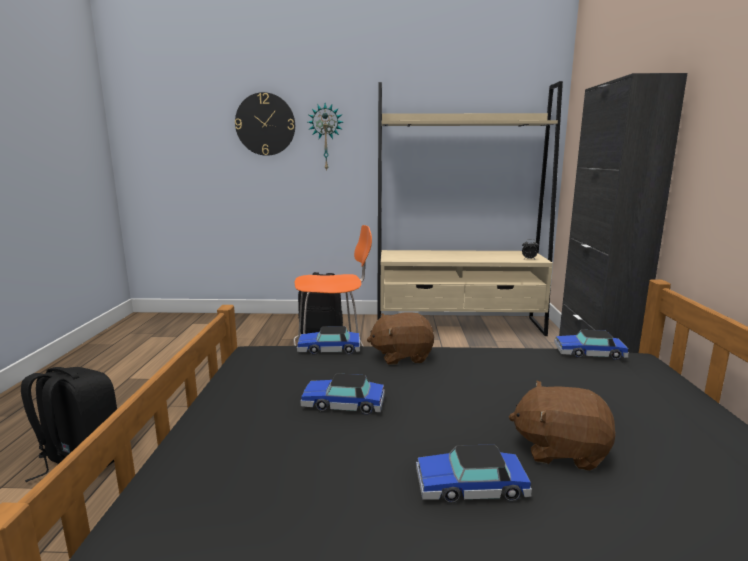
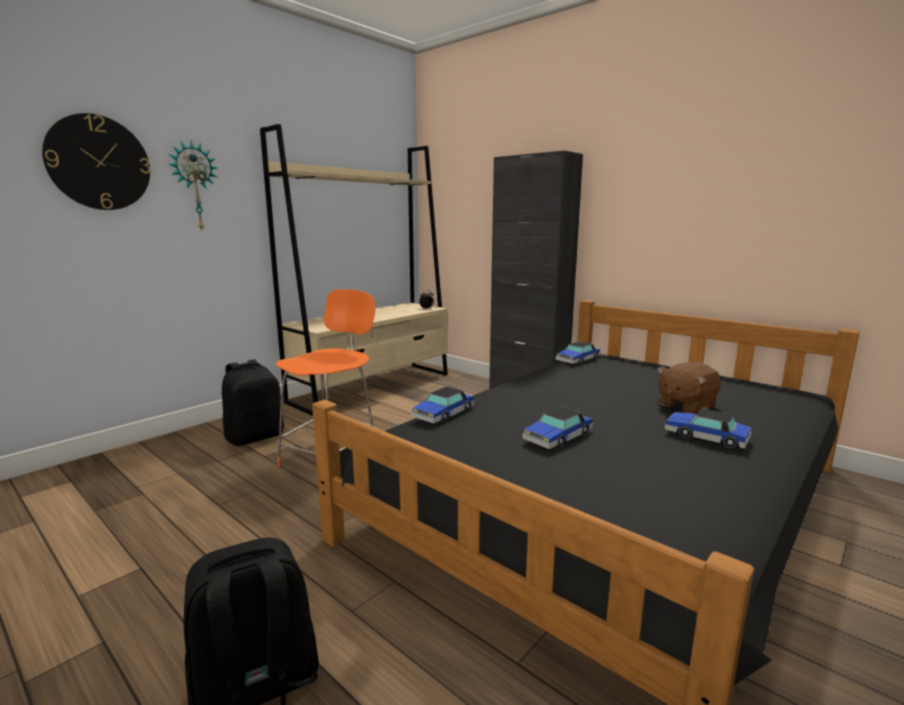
camera: 50 degrees left, 0 degrees up
(401, 356) = (502, 398): brown plush toy -> none
(470, 486) = (706, 437): toy car -> toy car turned 90 degrees clockwise

